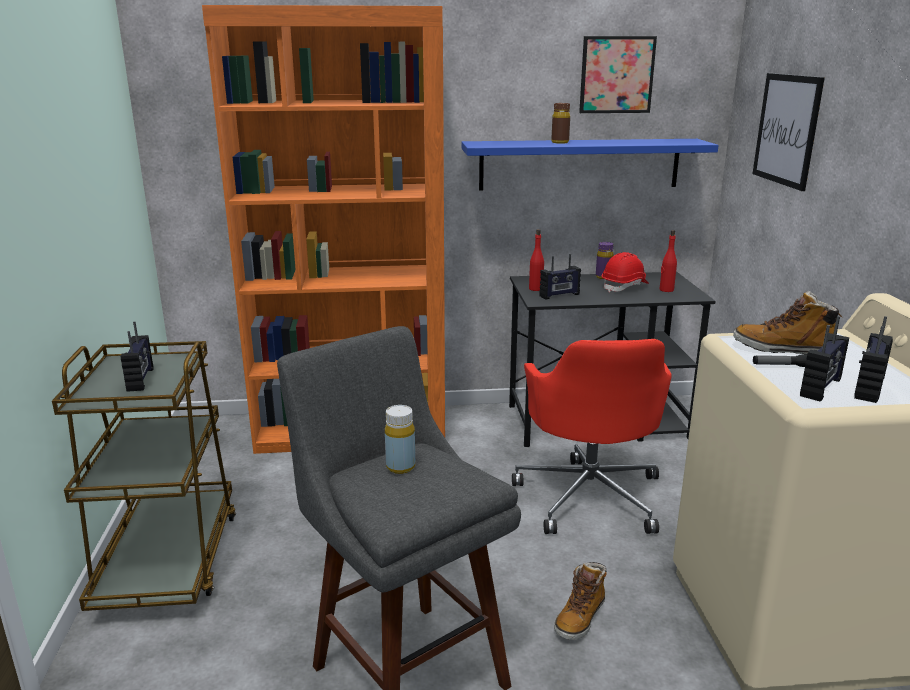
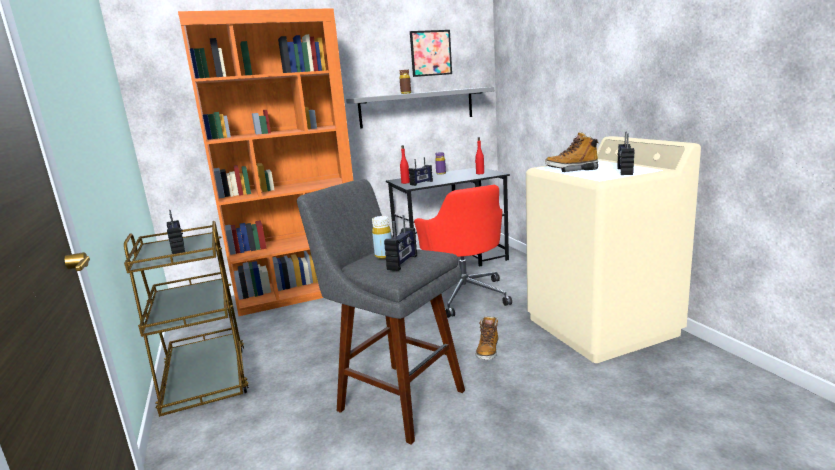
camera: 15 degrees left, 5 degrees down
(579, 164) = (417, 107): blue shelf -> grey shelf
(624, 286) = (456, 175): red hard hat -> none
(786, 130) = (532, 70): picture -> none
(821, 388) = (602, 174): radio -> radio (403, 262)

